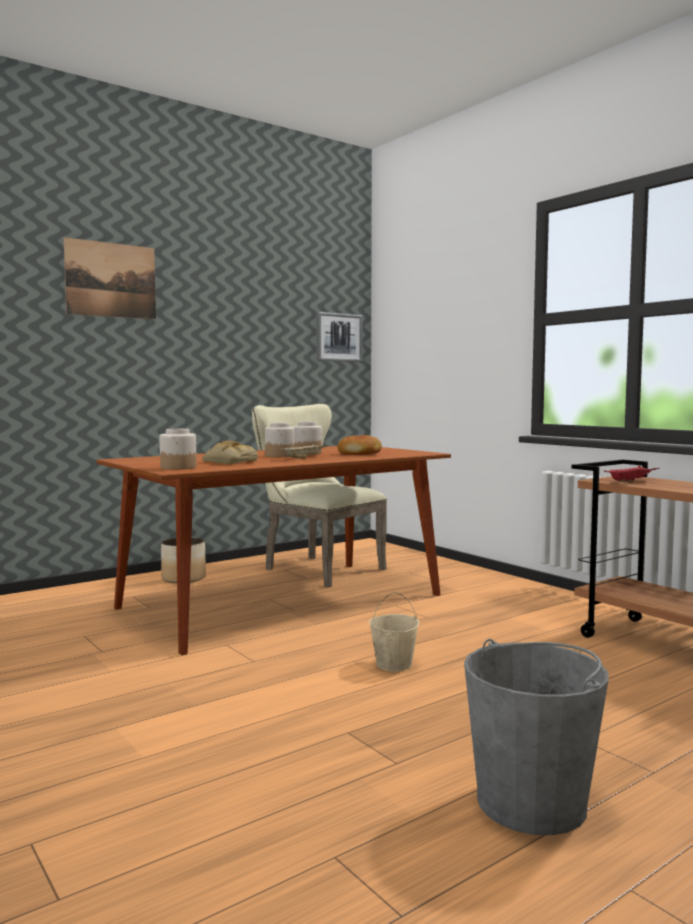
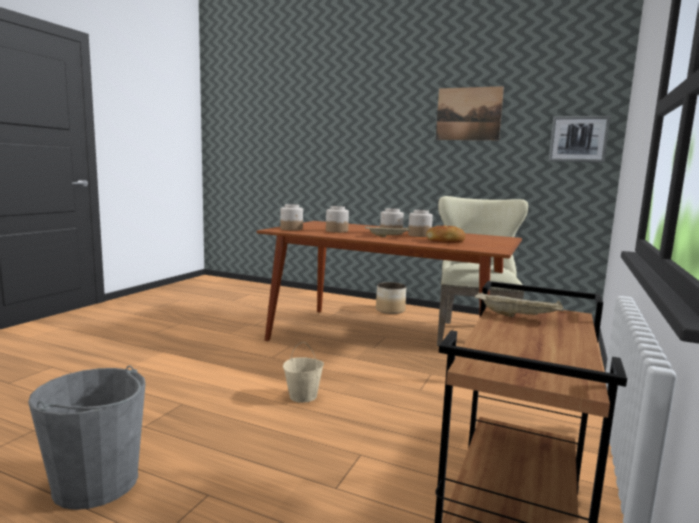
camera: 60 degrees right, 5 degrees up
(111, 280) = (380, 107): picture -> picture (468, 114)
(228, 462) = (336, 231): bread -> jar
(630, 482) = (518, 316): red tray -> beige tray

